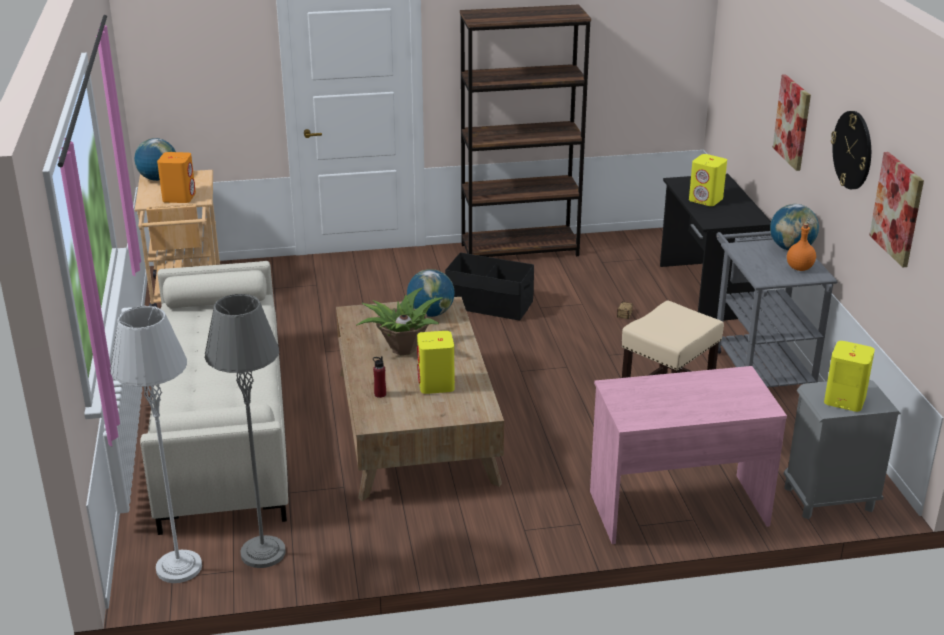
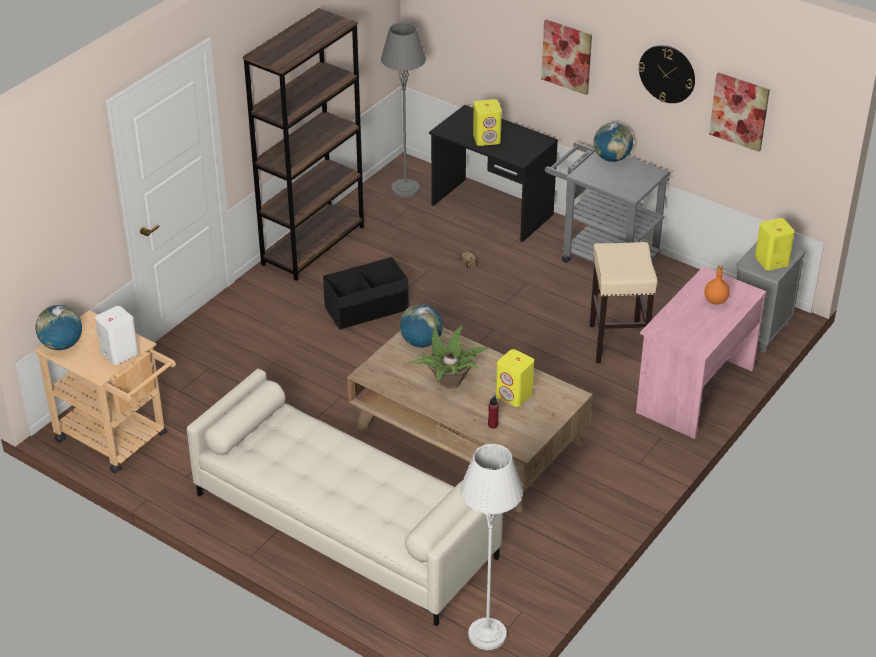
camera: 45 degrees left, 10 degrees up
(179, 197) = (119, 352): orange speaker -> white speaker
(263, 553) = (520, 587): grey floor lamp -> grey floor lamp (405, 189)
(799, 268) = (638, 173): orange bottle -> orange bottle (715, 301)

